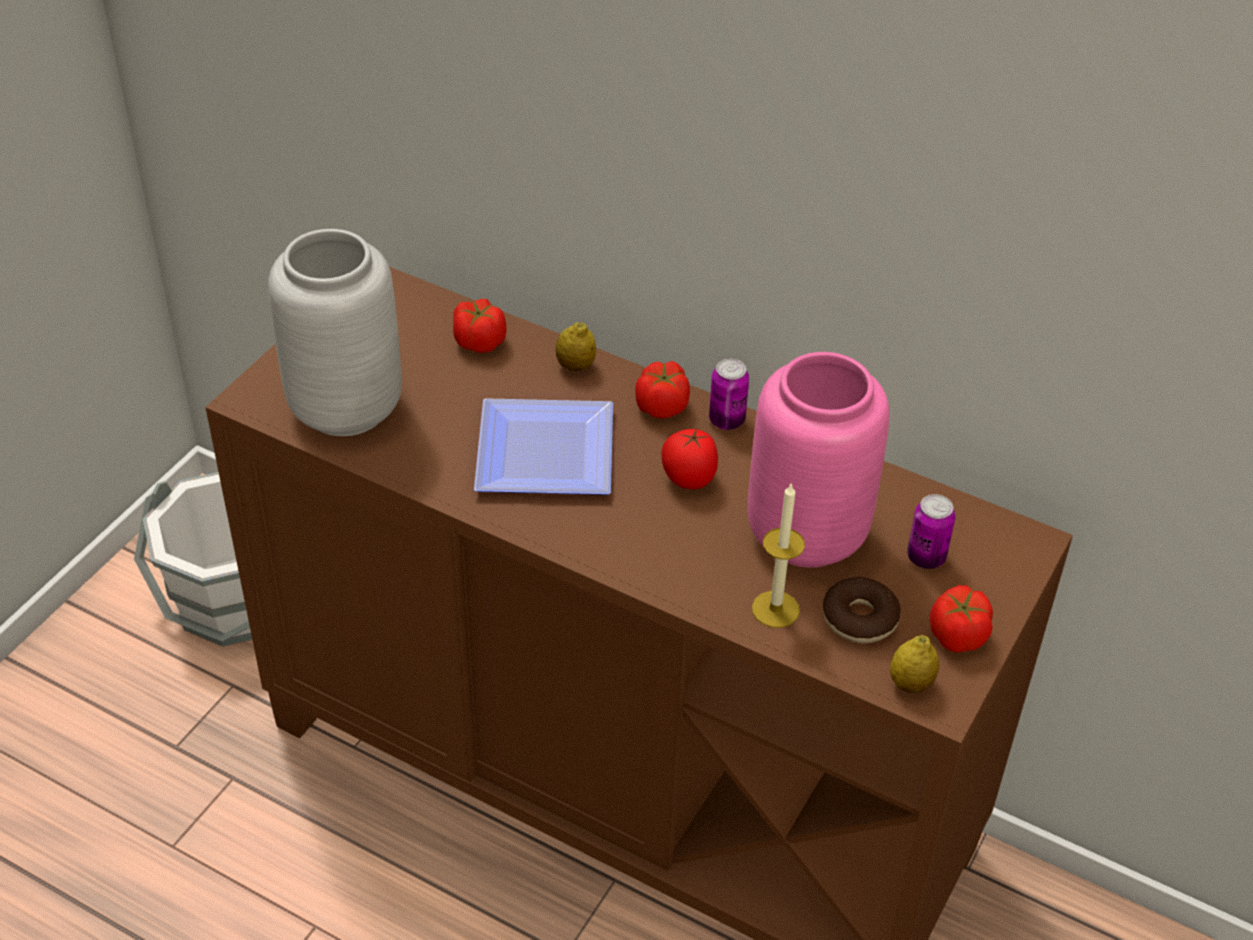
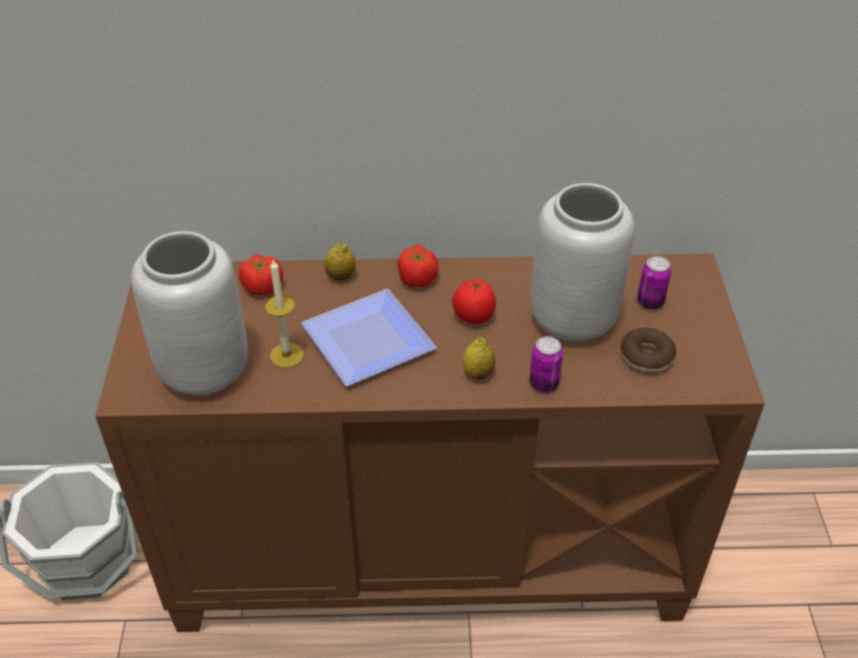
camera: 30 degrees left, 0 degrees up
(726, 420) = (465, 270): can -> can (543, 384)
(775, 609) = (594, 374): candle -> candle (286, 355)
(804, 534) = (570, 320): pink vase -> grey vase
(911, 683) = (708, 381): lemon -> lemon (478, 373)
(957, 636) = (707, 340): tomato -> none

